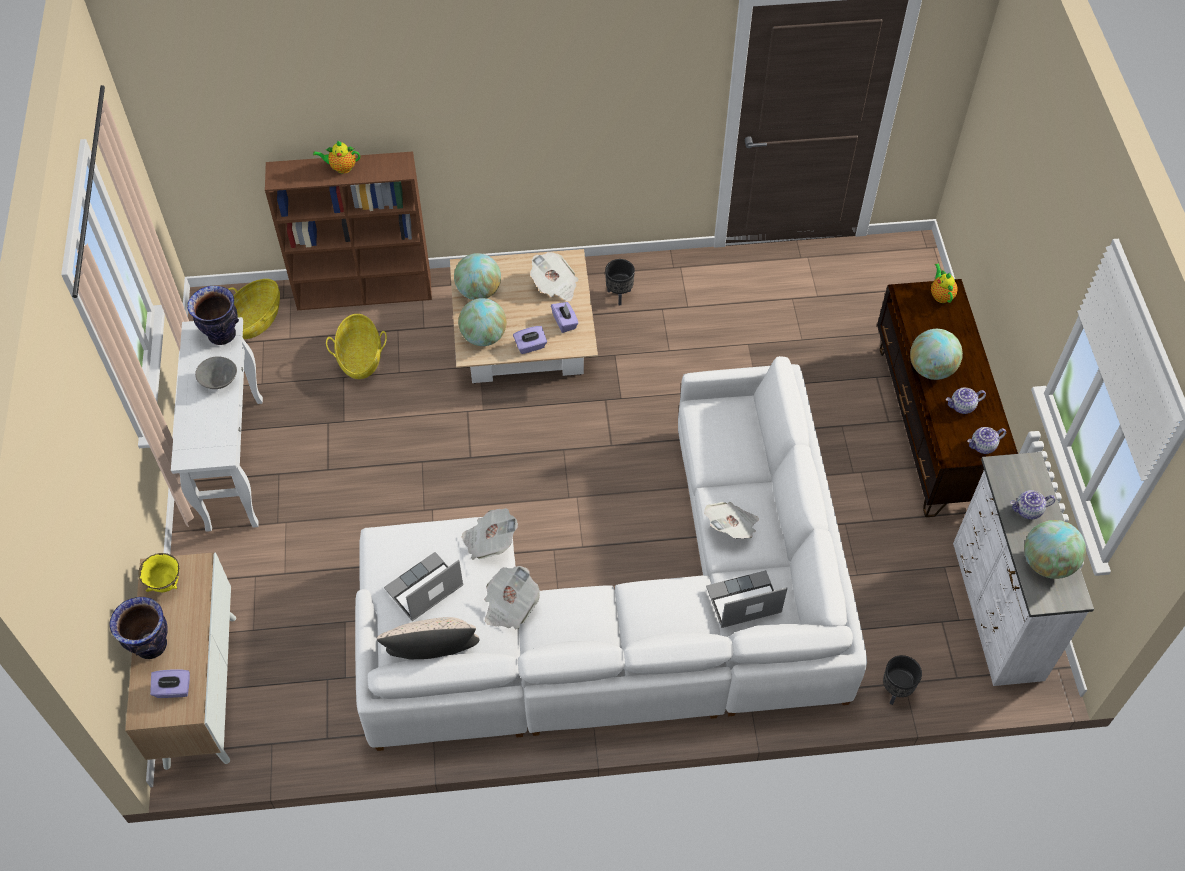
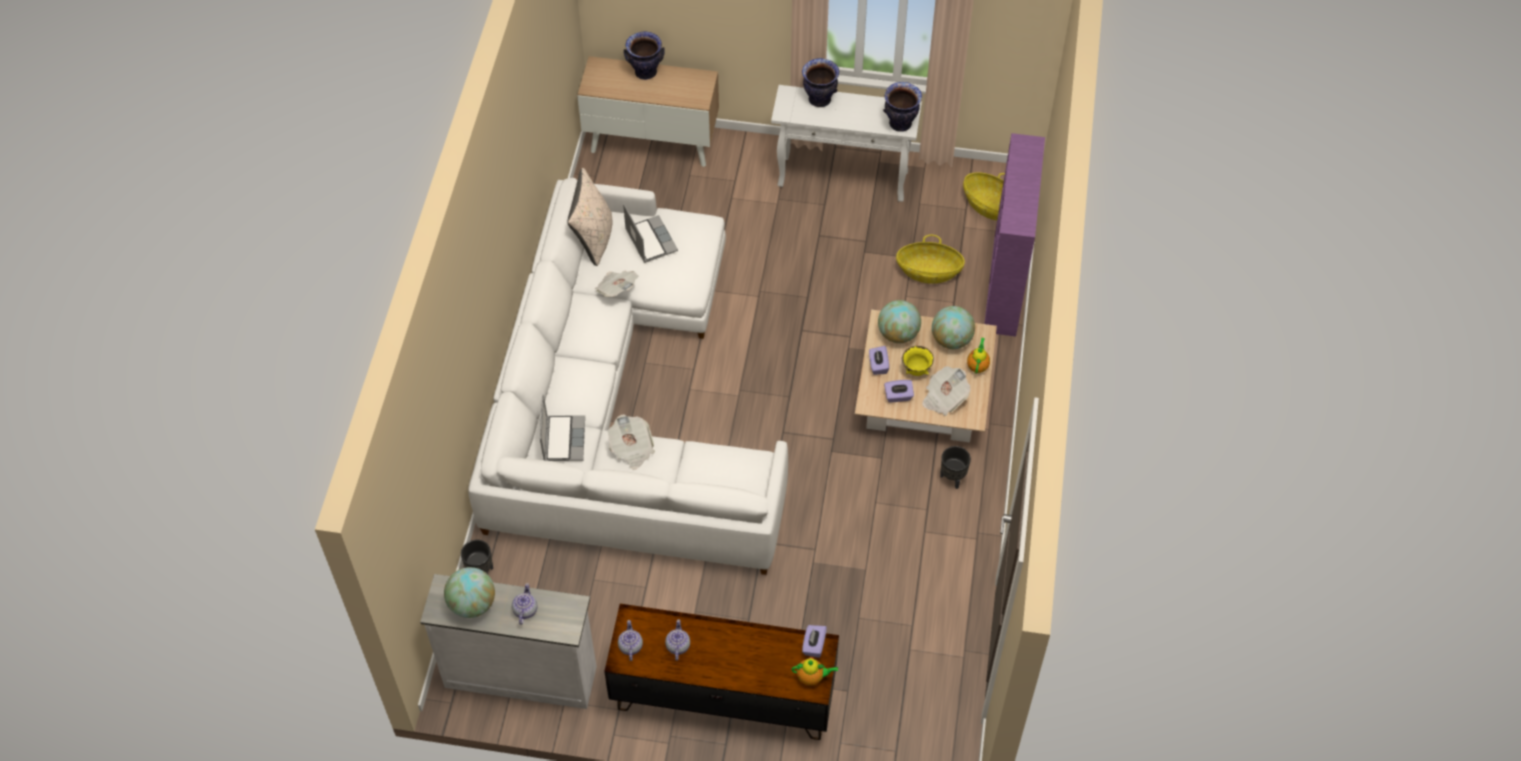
camera: 105 degrees right, 0 degrees up
(165, 584) = (691, 83): yellow bowl -> yellow bowl (916, 370)
(173, 689) = (608, 81): purple tissue box -> purple tissue box (813, 645)
(192, 421) = (820, 99): none -> vase
(219, 382) = (853, 118): grey bowl -> none
(341, 168) = (1025, 185): teapot -> teapot (977, 365)
(366, 291) = (1005, 286): brown bookcase -> purple bookcase
(489, 541) = (678, 288): newspaper -> none
(931, 369) = (727, 635): globe -> none

